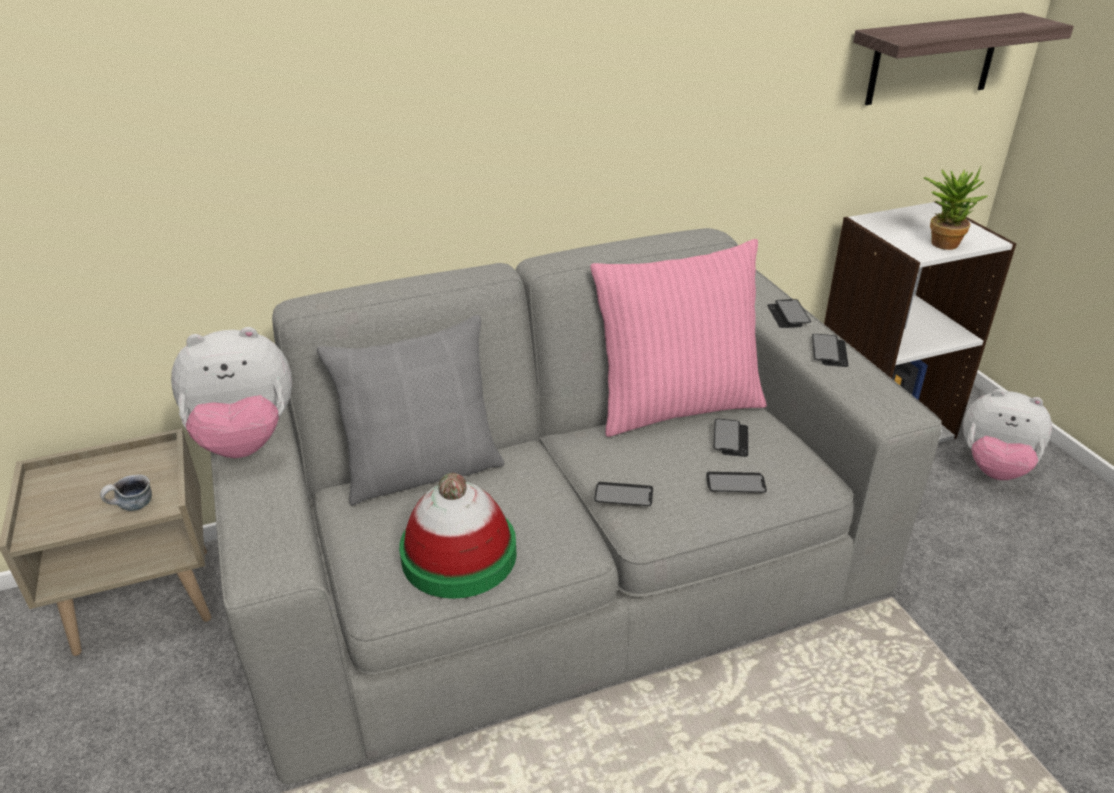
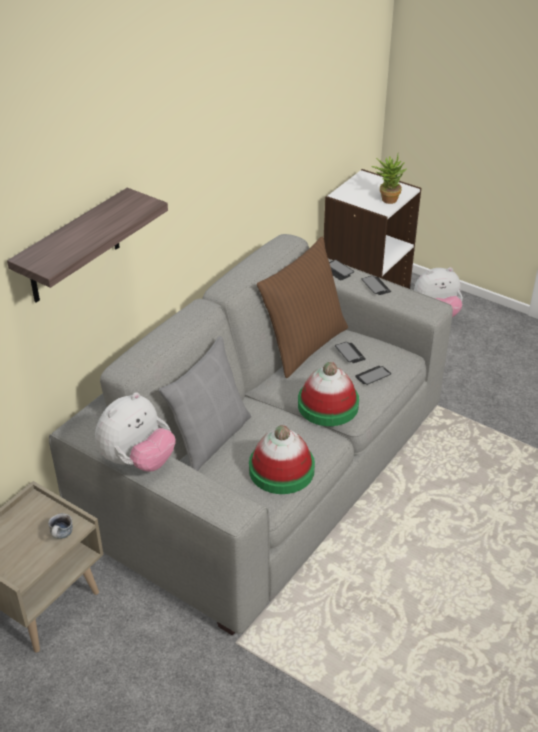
camera: 35 degrees left, 5 degrees up
(623, 496) = (328, 405): phone -> hat
(676, 405) = (303, 345): pink pillow -> brown pillow
(933, 59) = (349, 93): shelf -> shelf (74, 248)

